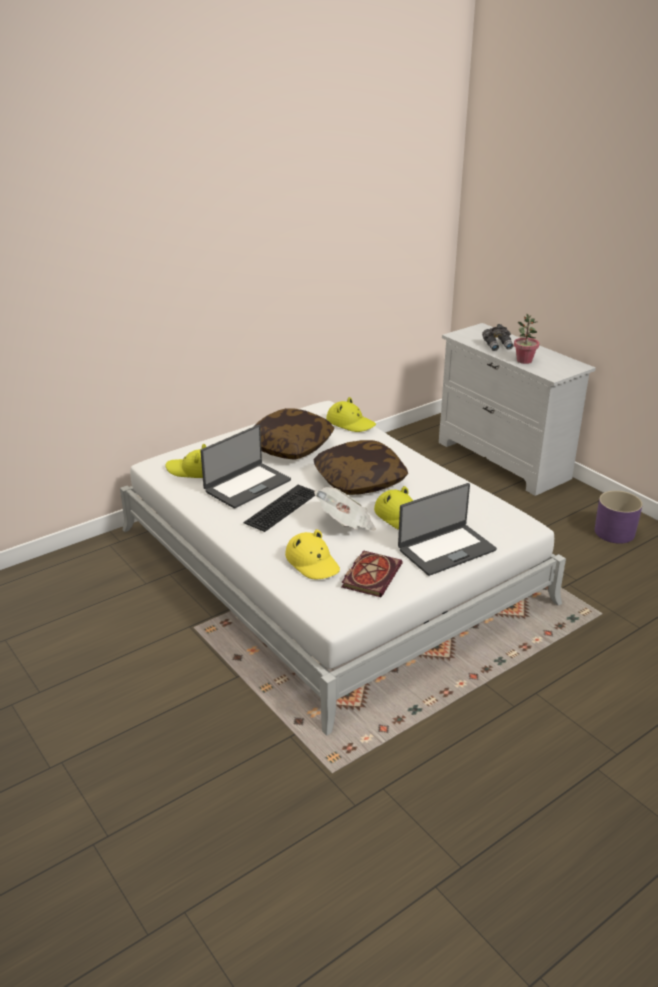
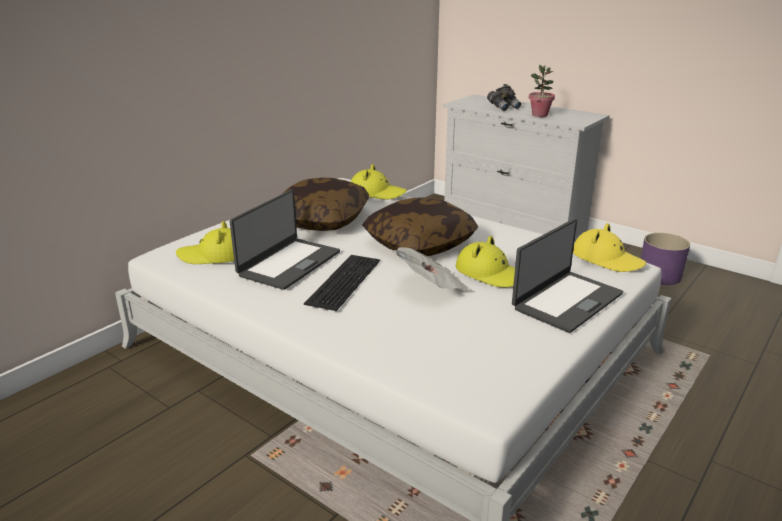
camera: 15 degrees left, 5 degrees down
(313, 562) = (417, 339): yellow hat -> yellow hat (607, 259)
(371, 575) = (500, 343): book -> none

